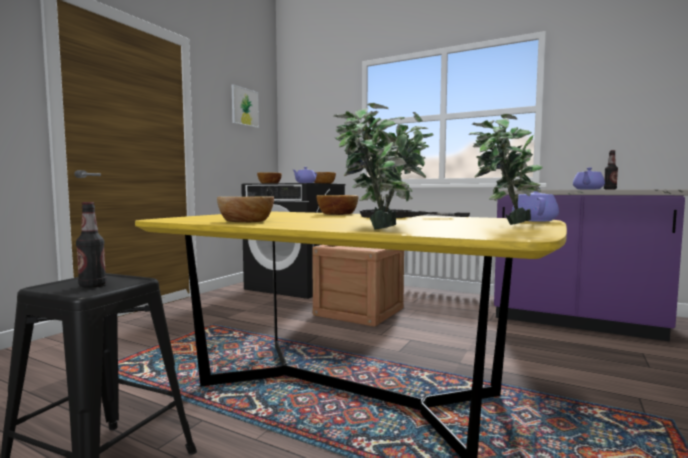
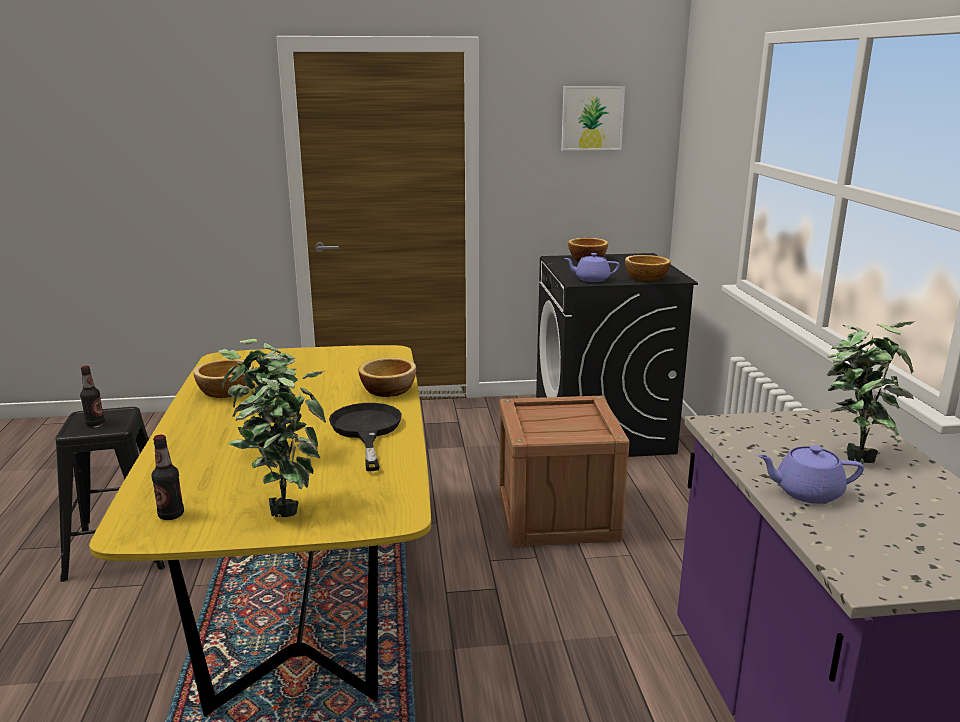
camera: 55 degrees right, 15 degrees up
(370, 228) = (175, 458): potted plant -> potted plant (854, 454)
(534, 220) = (374, 517): purple teapot -> none
(610, 189) = (888, 514): bottle -> bottle (171, 515)

